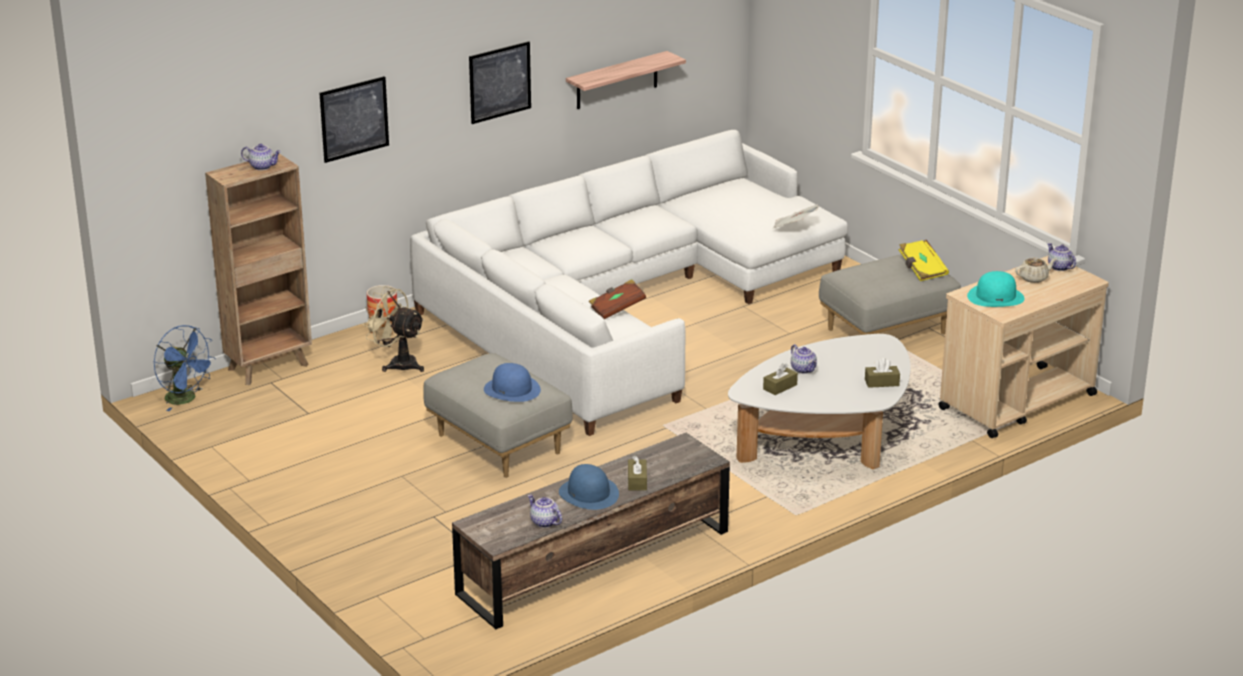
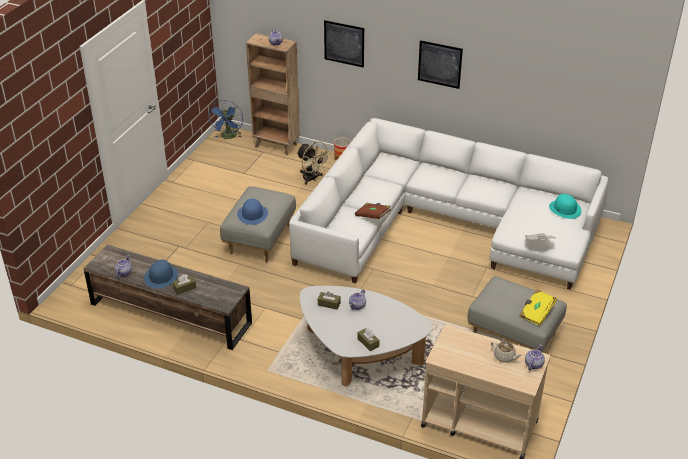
camera: 60 degrees right, 10 degrees up
(397, 363) = (312, 179): beige fan -> beige fan turned 135 degrees clockwise
(617, 80) = (525, 100): shelf -> none
(996, 297) = (460, 347): turquoise hat -> turquoise hat (565, 209)

